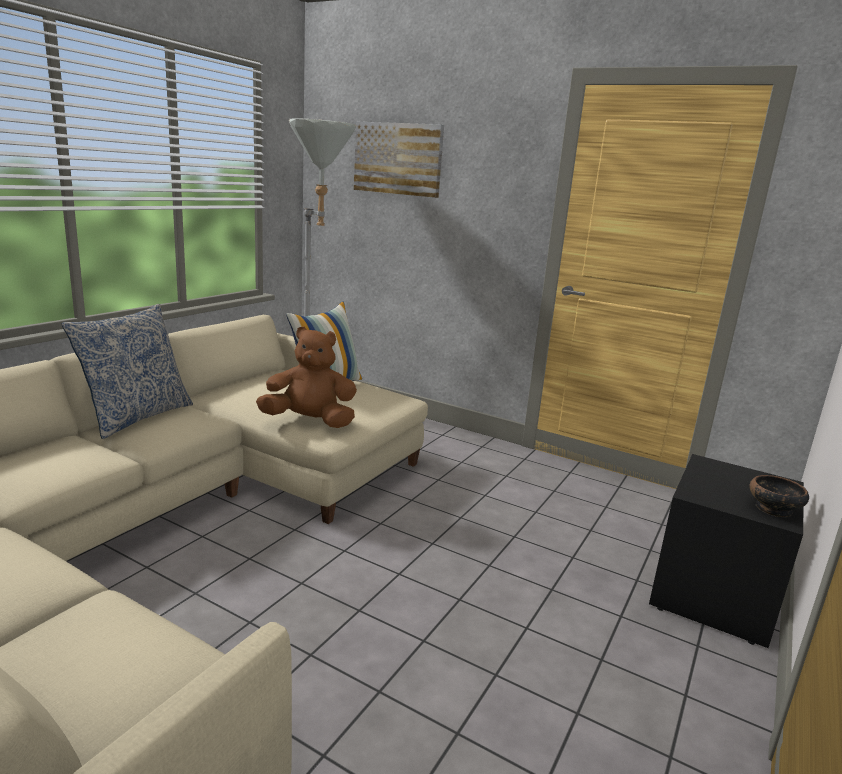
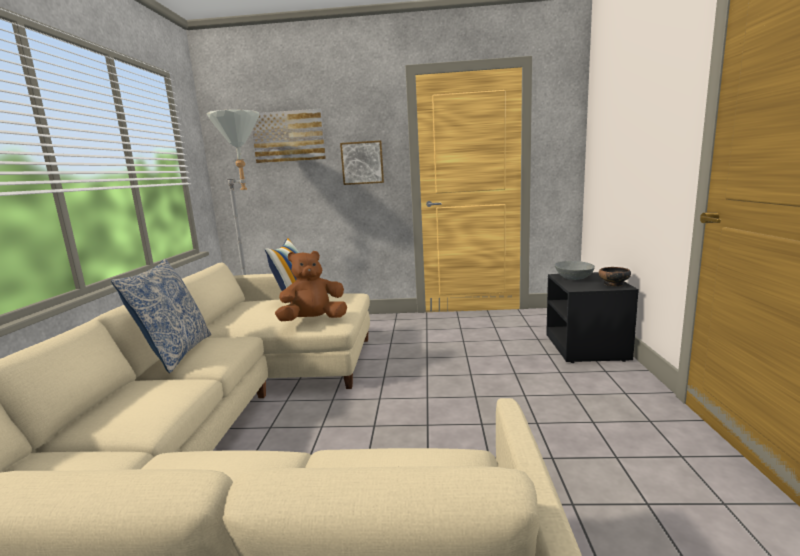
camera: 25 degrees left, 5 degrees down
(485, 211) = (362, 163): none -> picture
(720, 475) = (573, 278): none -> grey bowl

